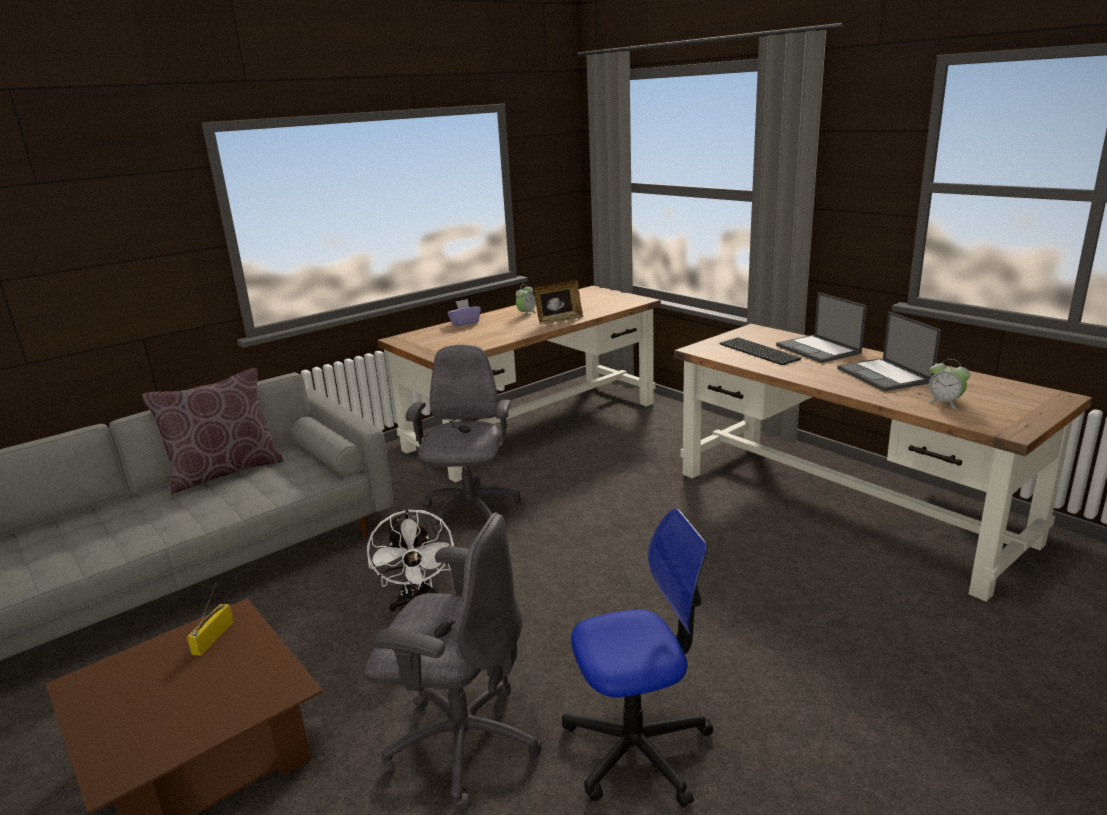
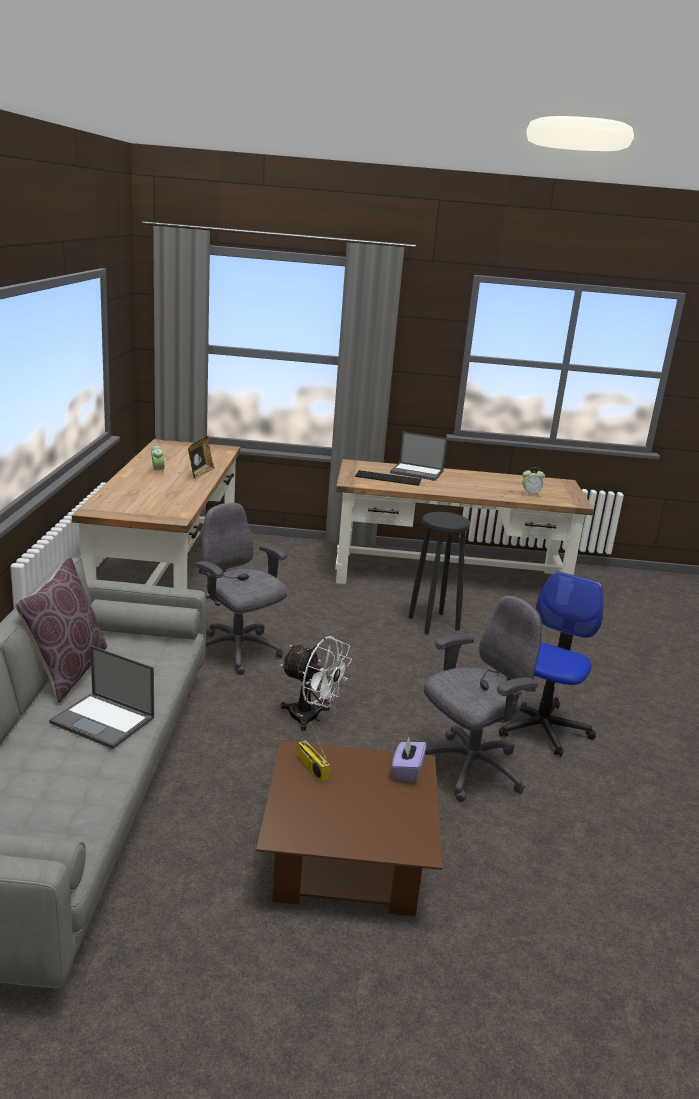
camera: 50 degrees left, 0 degrees up
(465, 323) = (121, 487): purple tissue box -> purple tissue box (407, 771)
(722, 555) = (433, 623): none -> black stool
(885, 375) = (479, 483): laptop -> laptop (104, 720)

